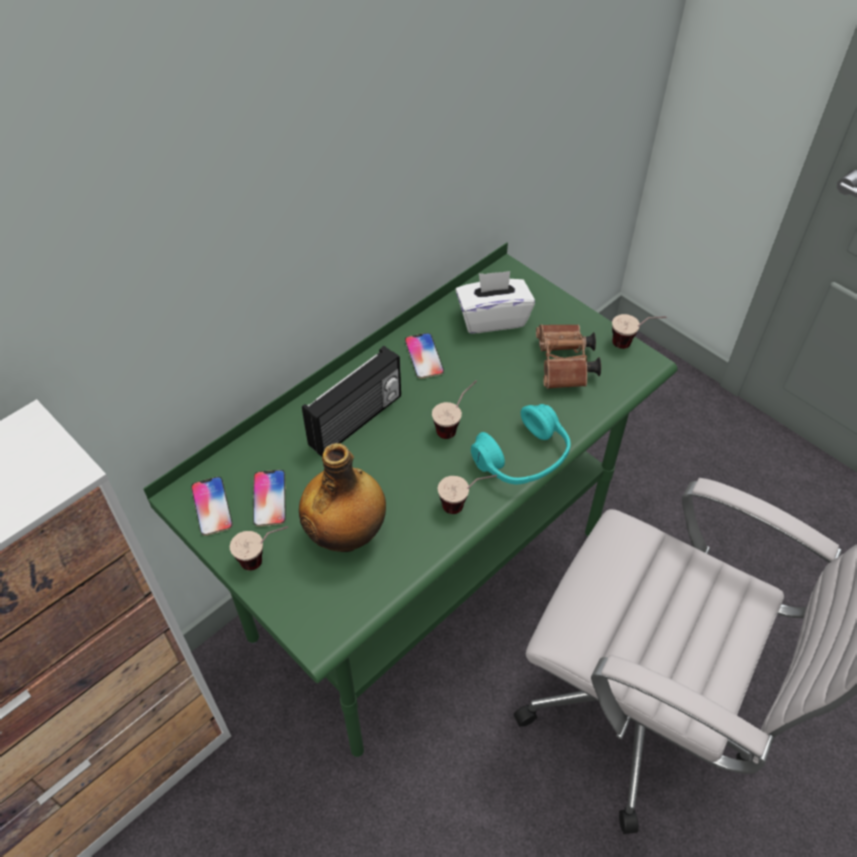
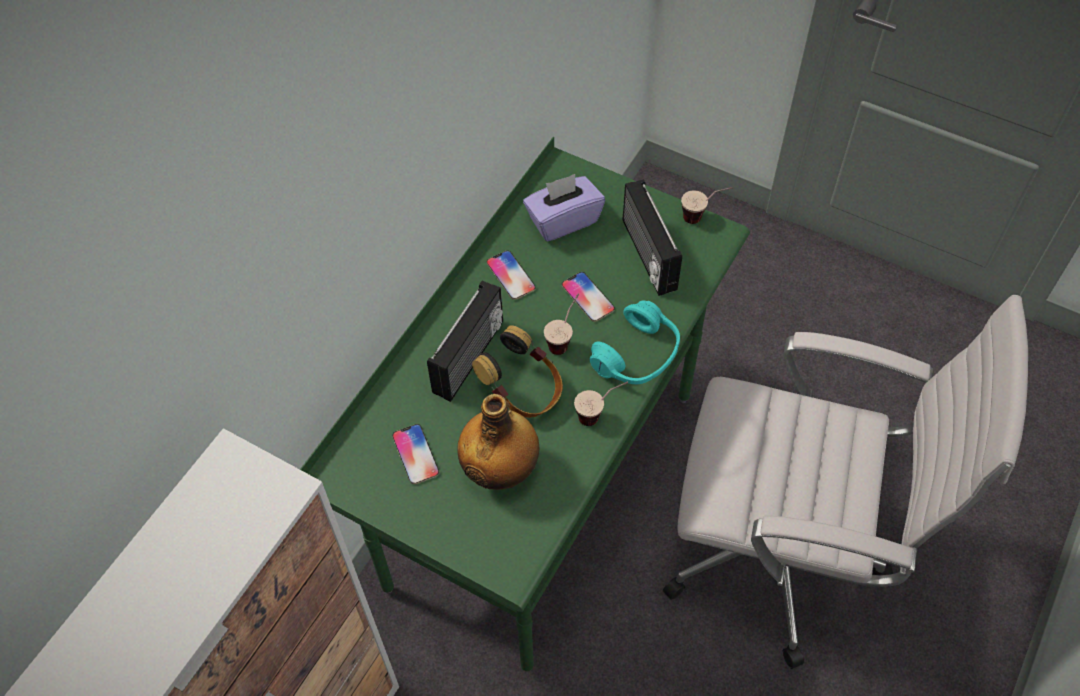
camera: 15 degrees left, 5 degrees up
(212, 506) = (363, 476): phone -> phone (588, 297)
(264, 559) = (433, 513): cup -> none
(396, 465) = (523, 392): none -> headphones
(492, 318) = (563, 220): white tissue box -> purple tissue box
(564, 367) = (647, 255): brown binoculars -> radio

